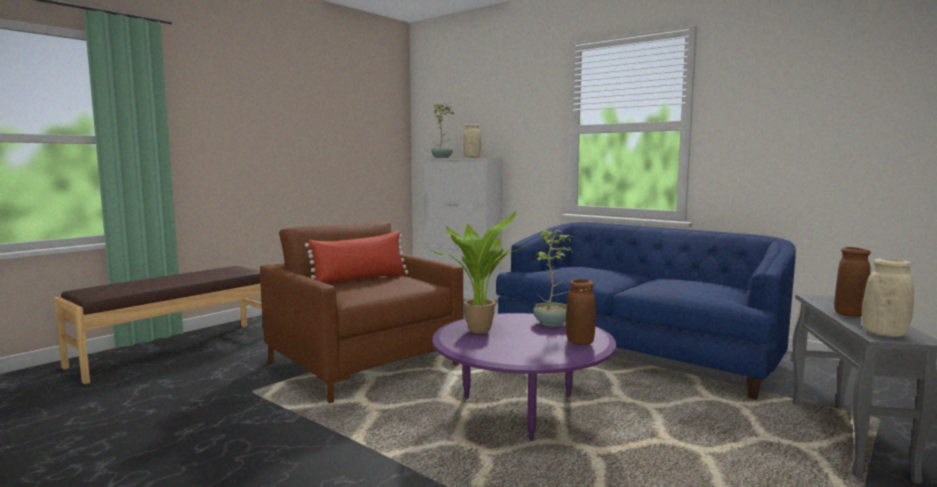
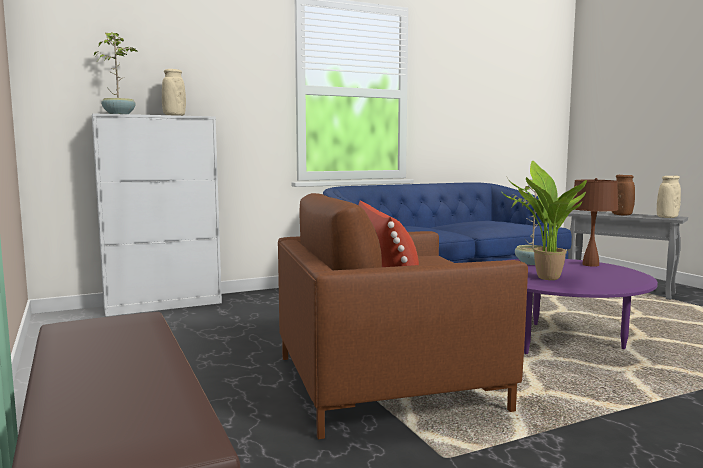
camera: 65 degrees left, 0 degrees up
(580, 342) = (591, 265): brown vase -> brown table lamp

